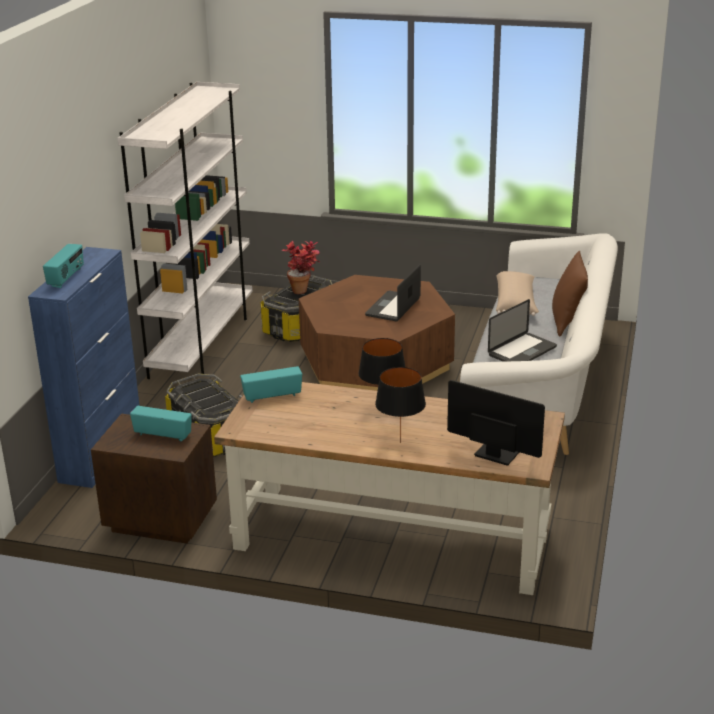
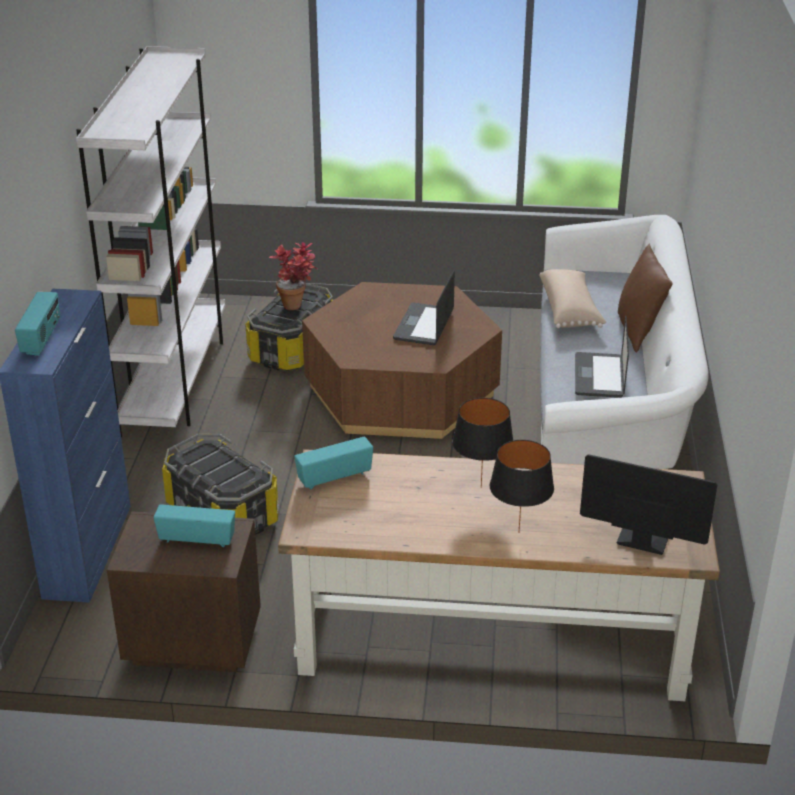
camera: 10 degrees left, 5 degrees up
(522, 351) = (599, 376): laptop -> laptop turned 150 degrees clockwise

